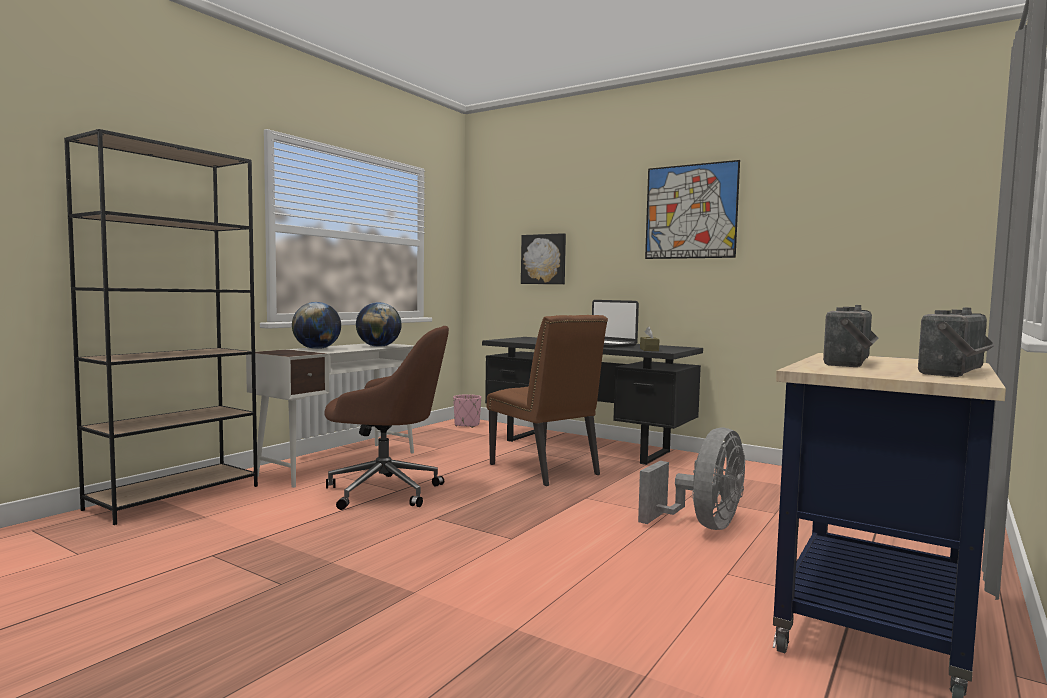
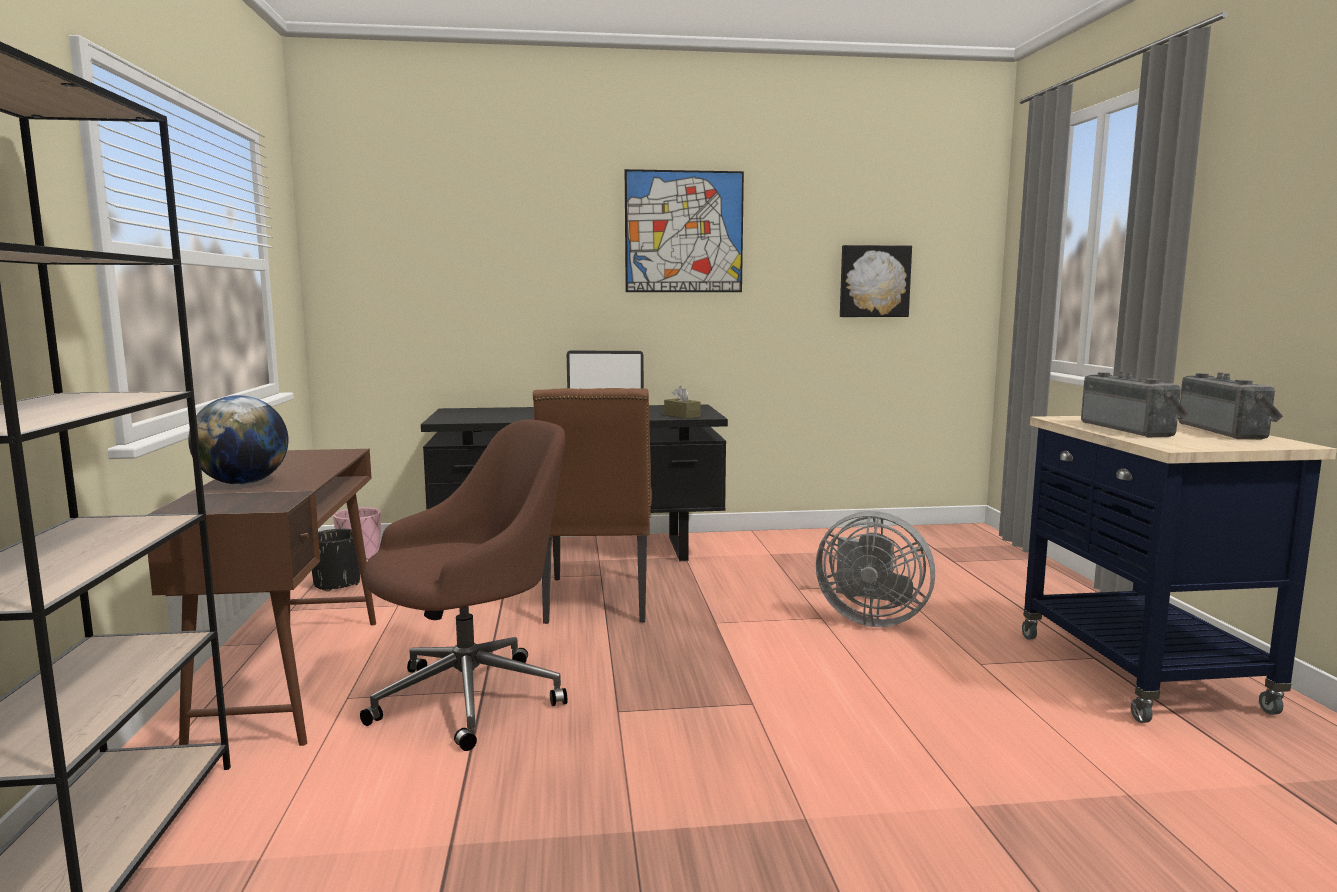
camera: 40 degrees left, 5 degrees up
(340, 463) = (294, 676): white desk -> brown desk
(378, 346) = (322, 460): globe -> none
(433, 433) = (337, 584): none -> black planter
(543, 469) = (597, 599): brown chair -> brown chair turned 75 degrees clockwise
(544, 259) = (463, 290): picture -> picture (874, 281)
(703, 525) = (870, 619): grey fan -> grey fan turned 120 degrees clockwise

